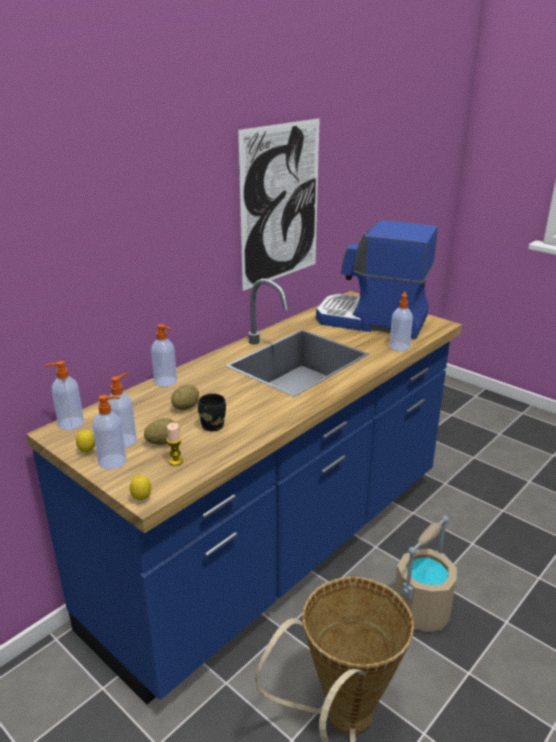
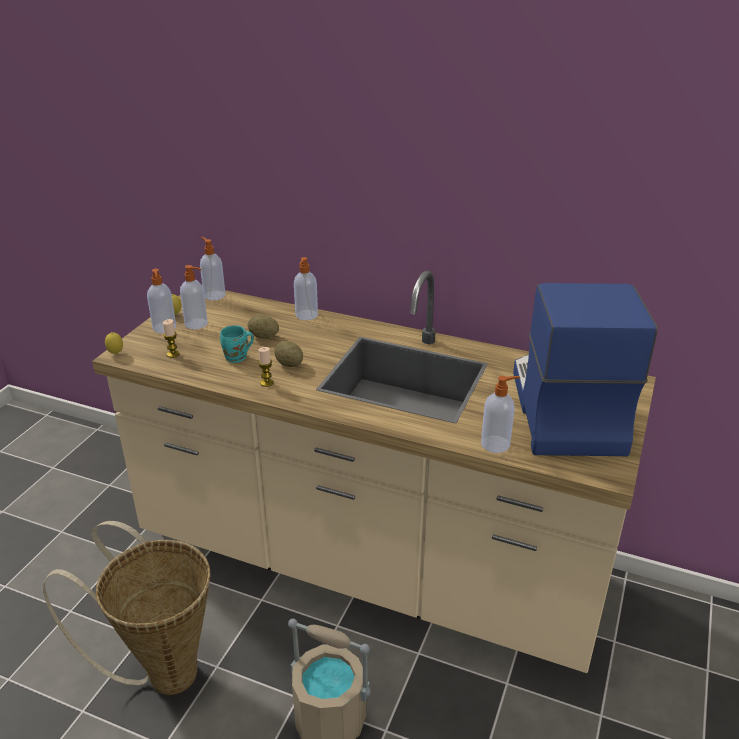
camera: 70 degrees right, 5 degrees up
(162, 442) = (200, 341): potato -> potato (289, 364)
(214, 425) = (237, 358): black mug -> turquoise mug
(268, 416) = (266, 383): none -> candle
(278, 549) = (369, 564): blue counter -> beige counter
(280, 204) = (527, 201): picture -> none

